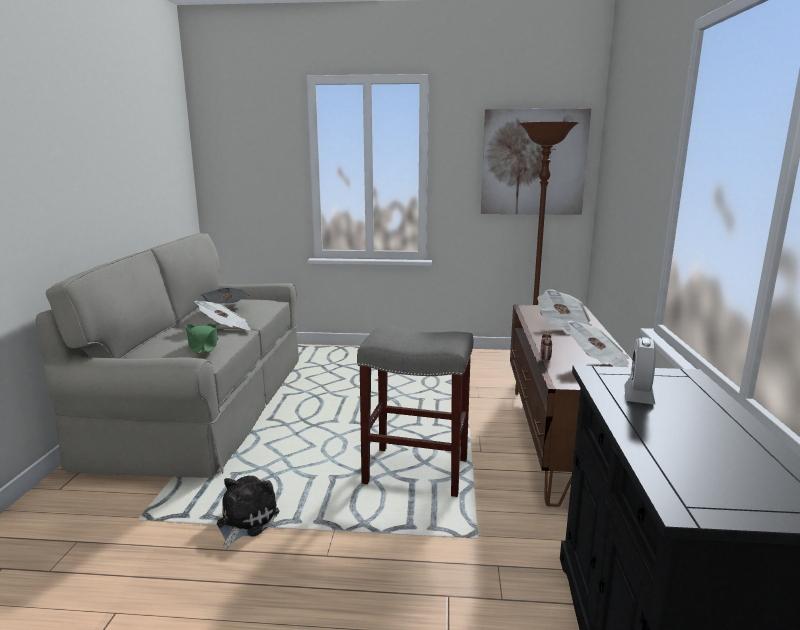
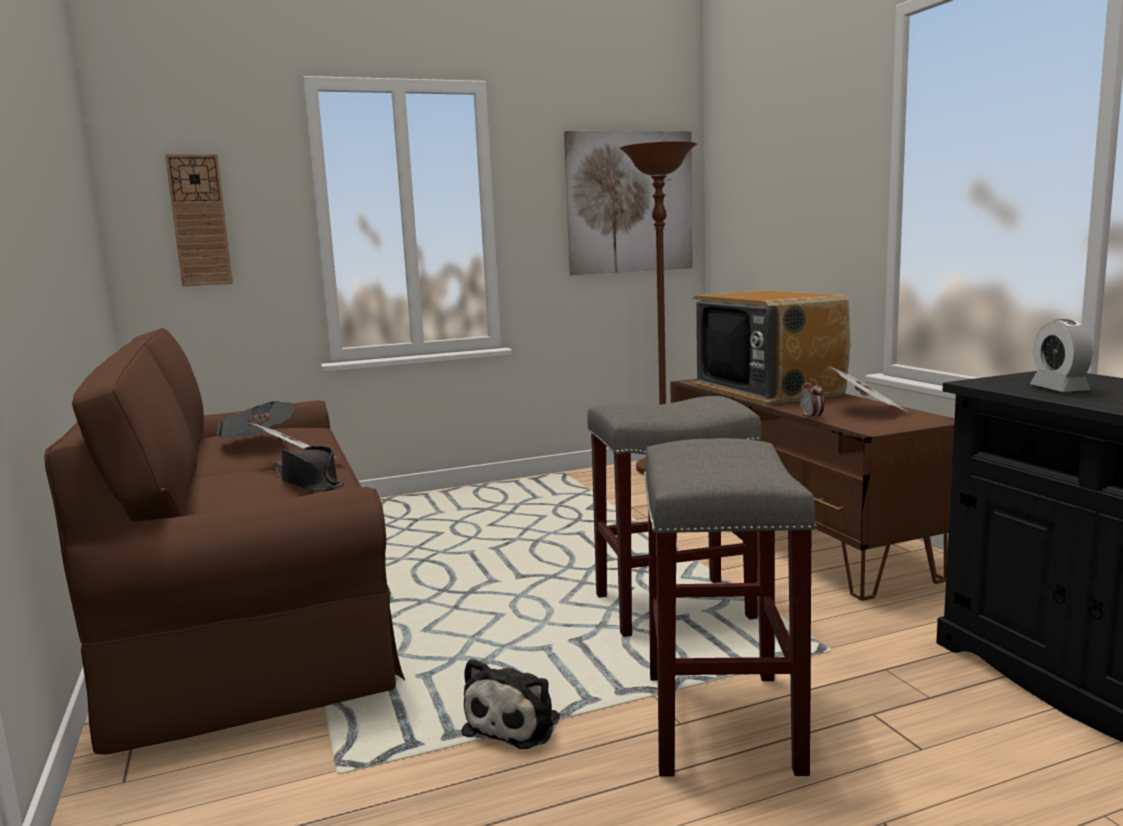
camera: 25 degrees left, 5 degrees down
(203, 345) = (310, 482): green hat -> black hat
(206, 404) = (253, 608): grey sofa -> brown sofa
(244, 166) = (199, 220): none -> wall clock
(245, 521) = (516, 723): plush toy -> plush toy turned 150 degrees counterclockwise
(350, 562) = (719, 720): none -> grey stool
(563, 326) = (767, 390): newspaper -> television

